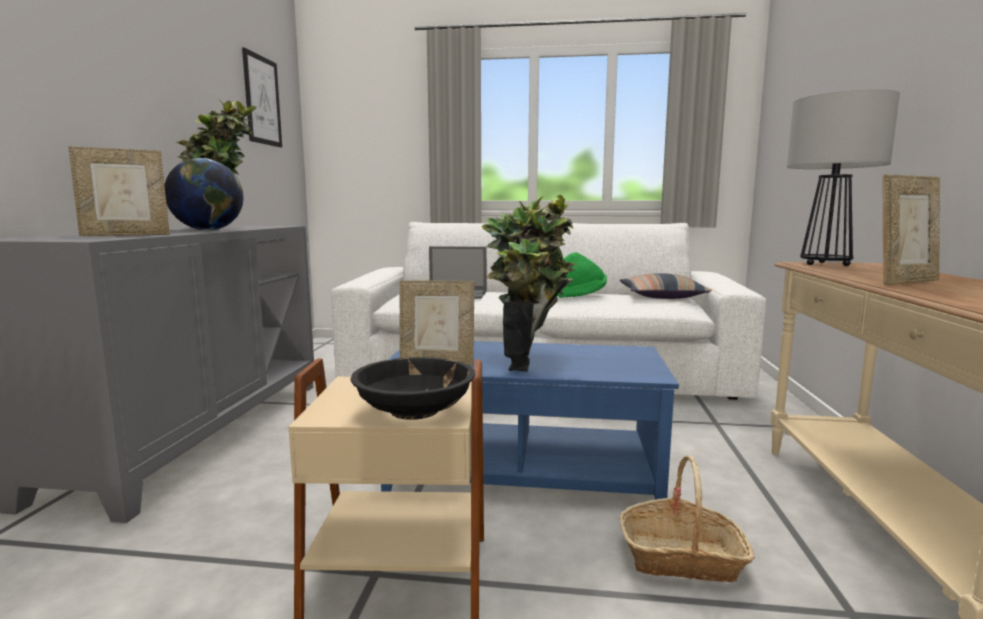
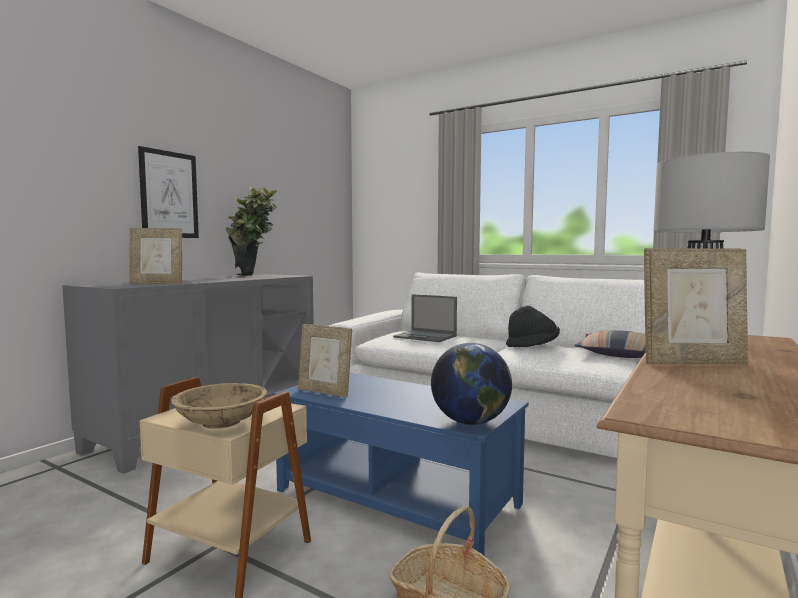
camera: 25 degrees right, 5 degrees down
(208, 230) = (223, 280): globe -> globe (470, 422)
(262, 100) = (312, 181): picture -> picture (169, 194)
(415, 410) = (222, 422): black bowl -> beige bowl
(530, 362) = (393, 401): potted plant -> none
(580, 295) = (532, 346): green hat -> black hat

